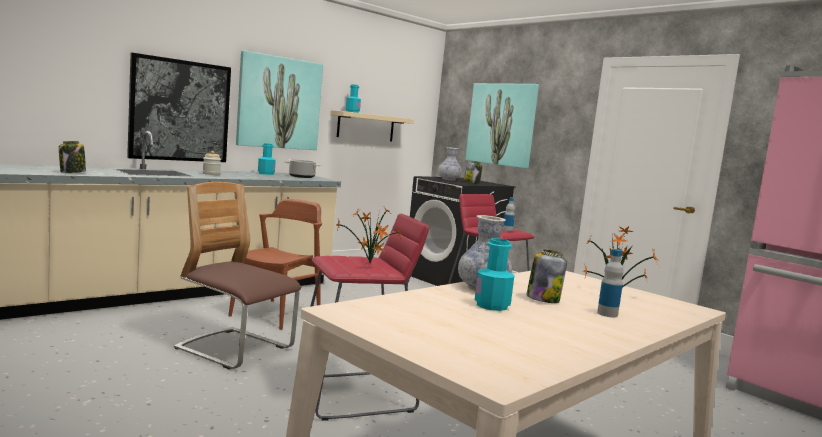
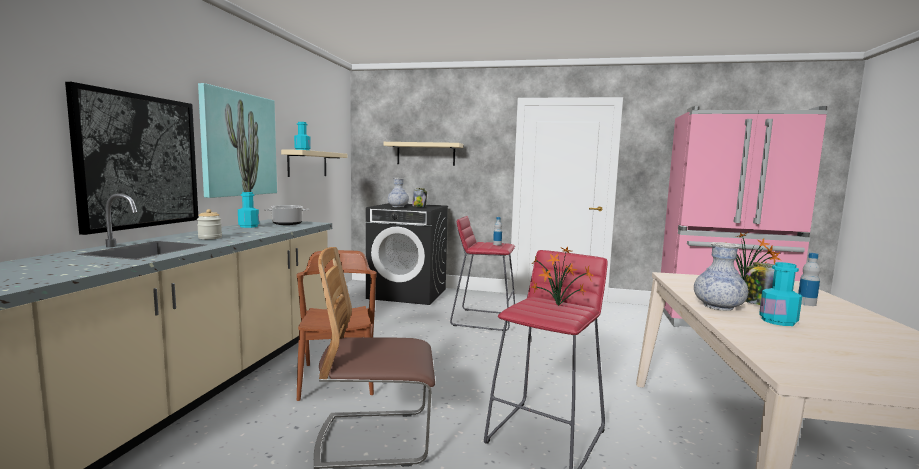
camera: 35 degrees left, 0 degrees up
(72, 172) = (53, 274): jar -> none
(502, 124) = (426, 154): picture -> beige shelf

